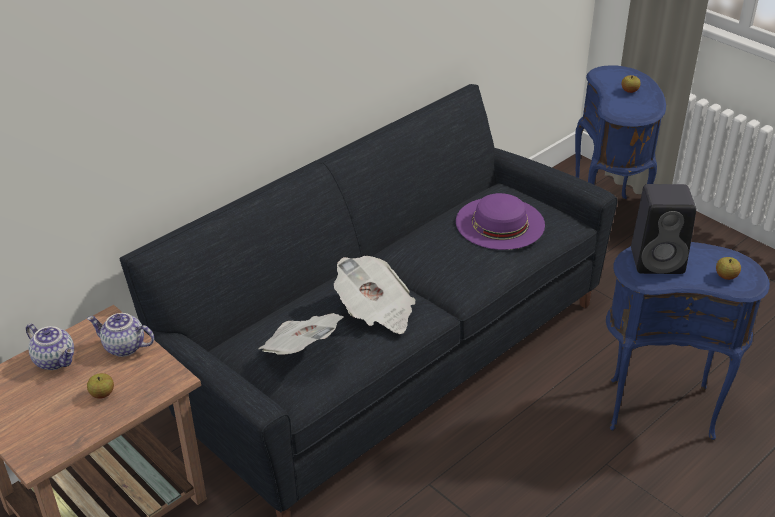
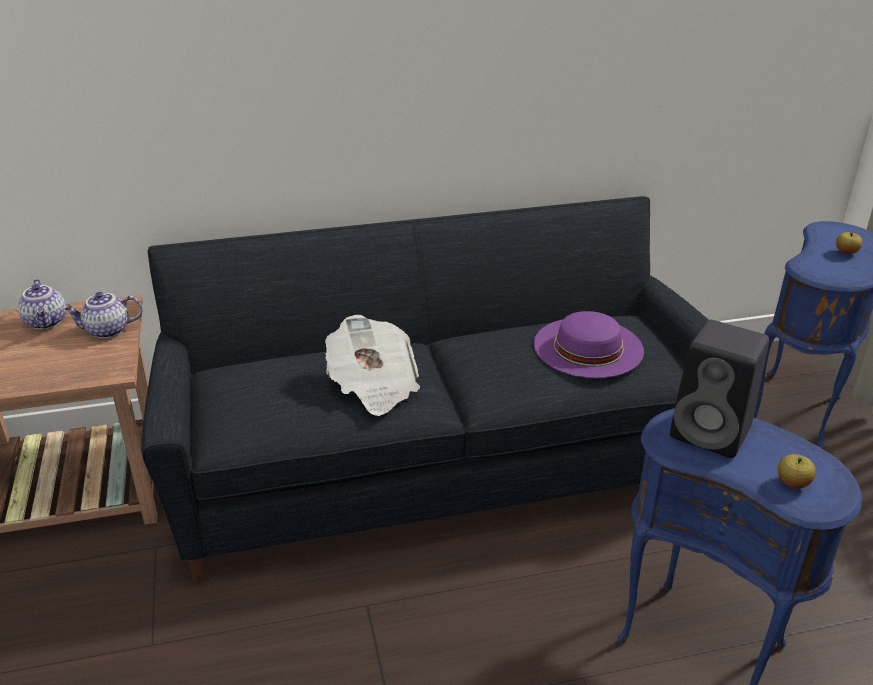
camera: 30 degrees right, 5 degrees down
(102, 394) = (47, 362): apple -> none
(123, 347) = (107, 331): teapot -> teapot turned 60 degrees counterclockwise
(301, 349) = (266, 394): newspaper -> none

